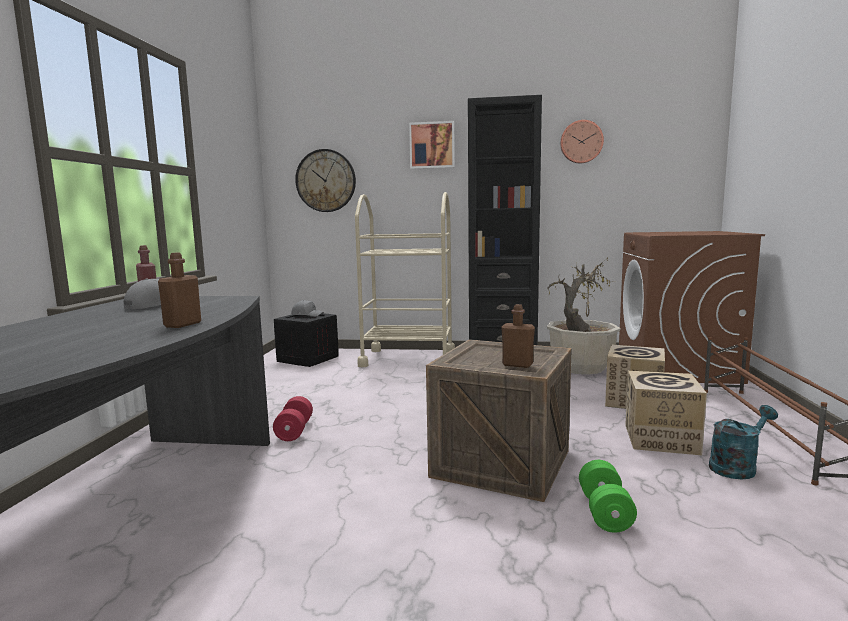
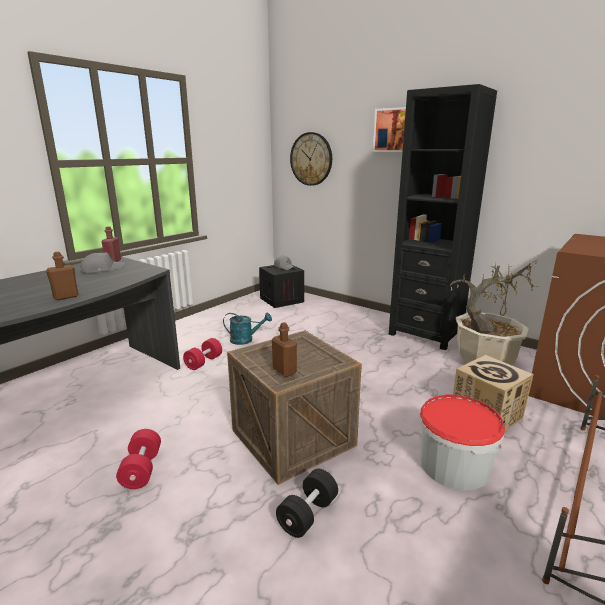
camera: 30 degrees right, 10 degrees up
(373, 545) = (141, 469): none -> red dumbbell
(408, 359) = (349, 316): beige cart -> none
(581, 142) = (543, 129): wall clock -> none
(605, 512) = (308, 514): green dumbbell -> black dumbbell
(661, 439) = (454, 465): cardboard box -> bucket
(737, 467) = (487, 525): turquoise watering can -> turquoise watering can (246, 340)

